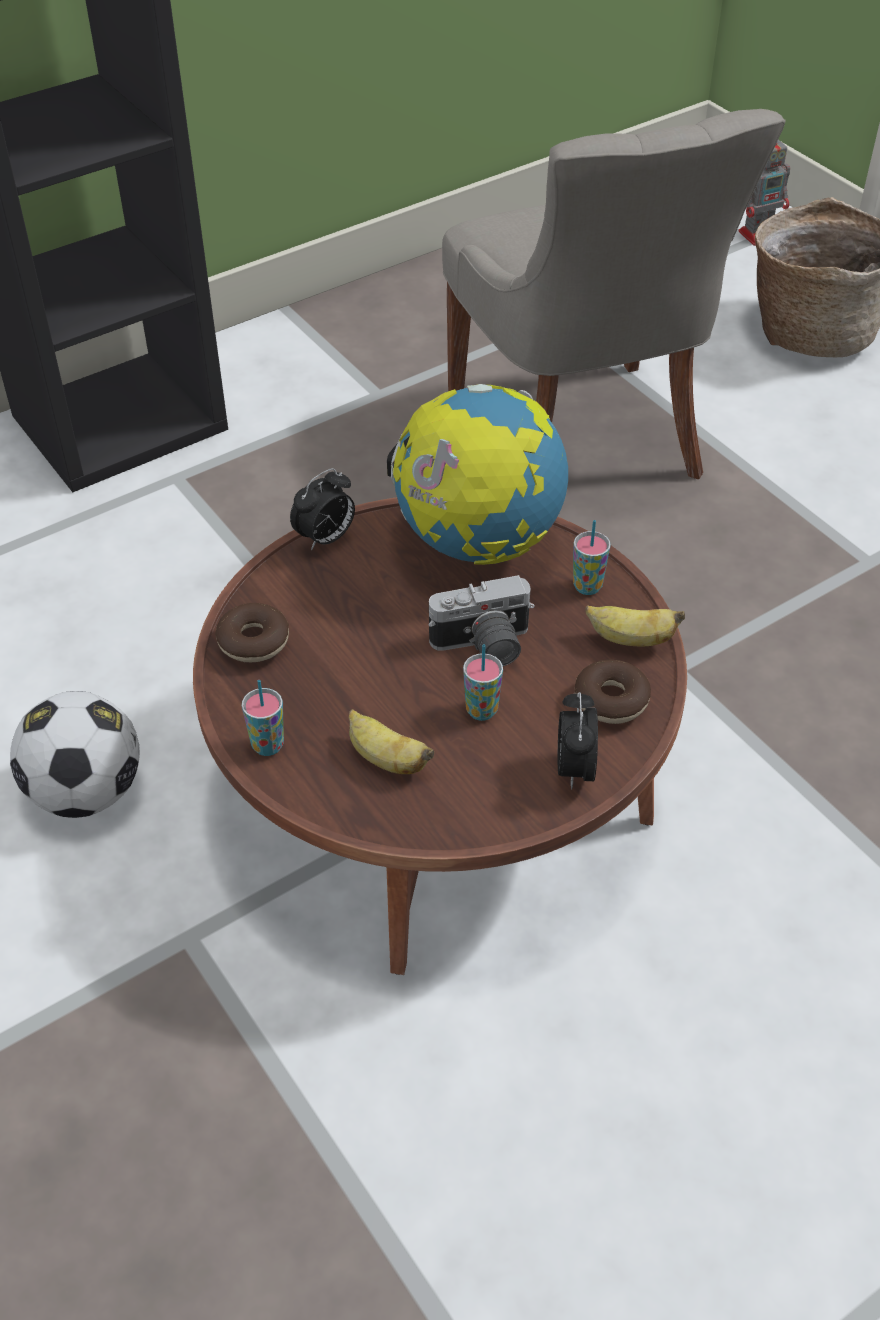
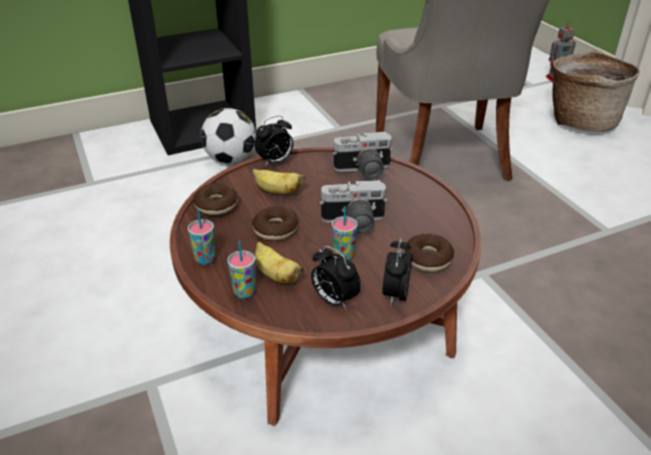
camera: 10 degrees right, 10 degrees down
(86, 792) = (121, 296): football -> football (231, 159)
(362, 675) = (275, 229): none -> donut
(477, 542) = (363, 171): globe -> camera
(484, 790) = (334, 300): none -> alarm clock
(587, 586) = (425, 200): cup -> cup (244, 292)
(630, 639) = (446, 228): banana -> banana (277, 191)

